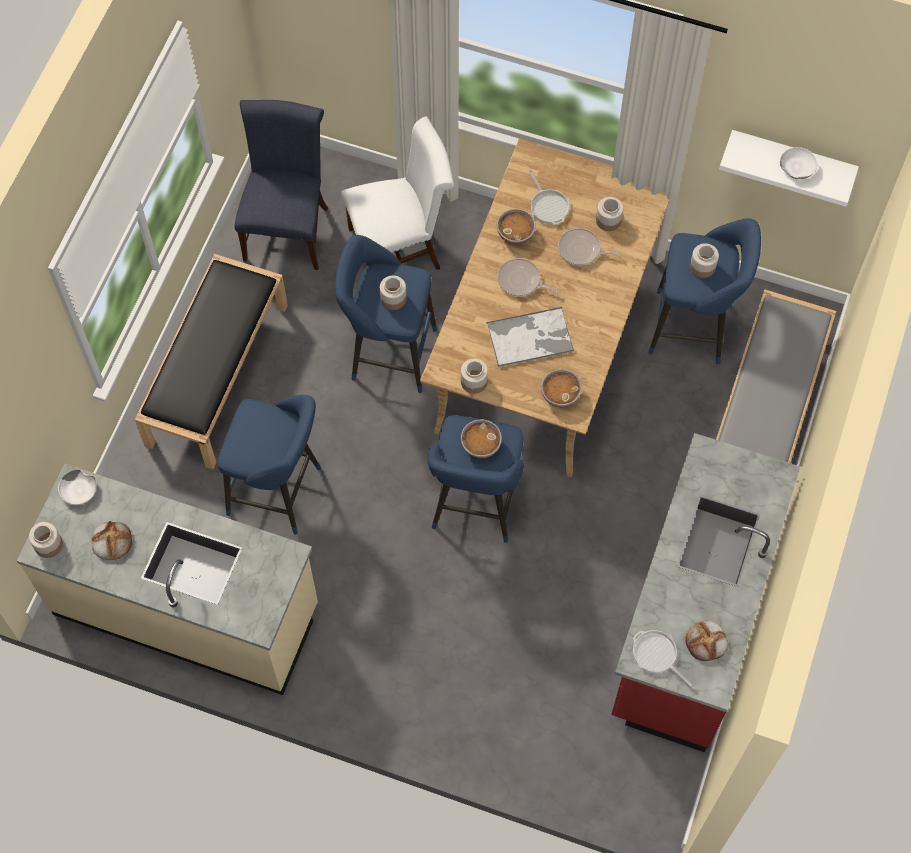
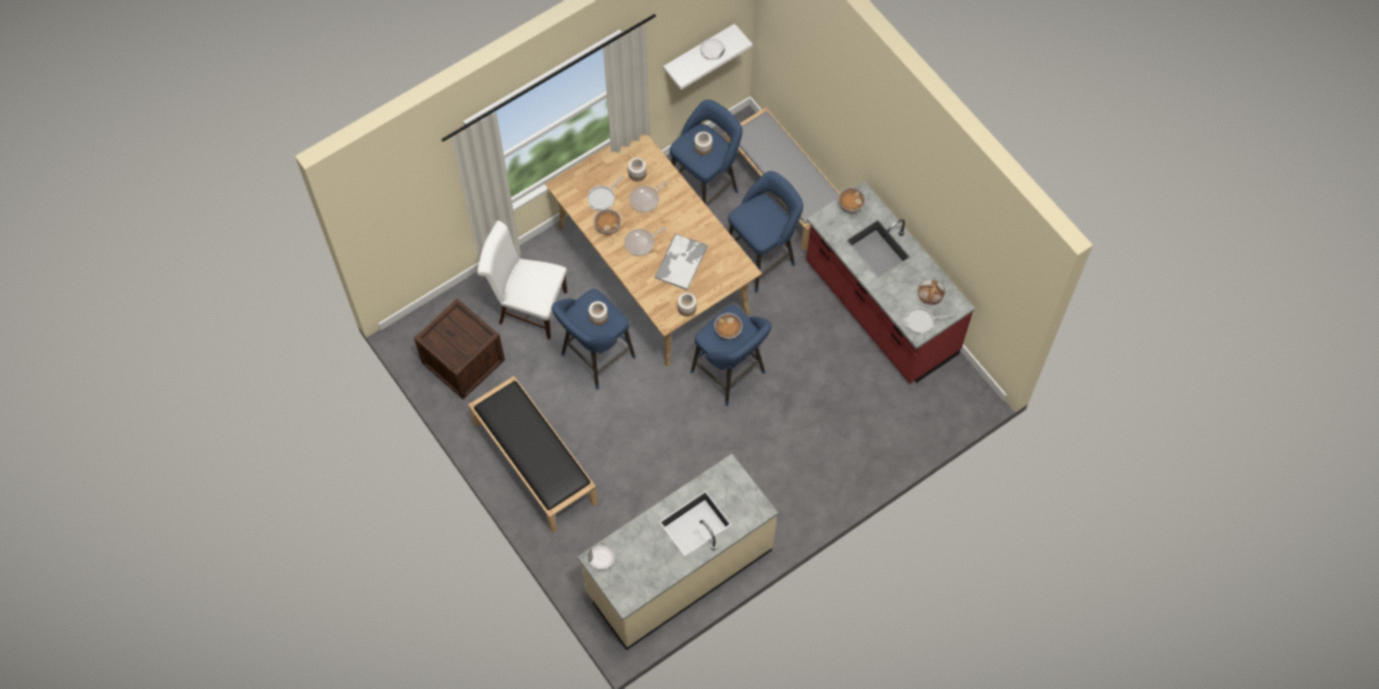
camera: 55 degrees left, 0 degrees up
(48, 544) = (625, 595): jar -> none
(111, 541) = (649, 559): bread -> none
(280, 492) = (641, 474): blue stool -> blue stool (762, 258)
(288, 228) = (463, 361): blue chair -> crate
(400, 247) = (528, 307): white chair -> white chair turned 90 degrees counterclockwise
(548, 205) = (603, 197): frying pan -> frying pan turned 120 degrees clockwise
(560, 394) = (728, 270): bowl -> bowl (850, 205)

